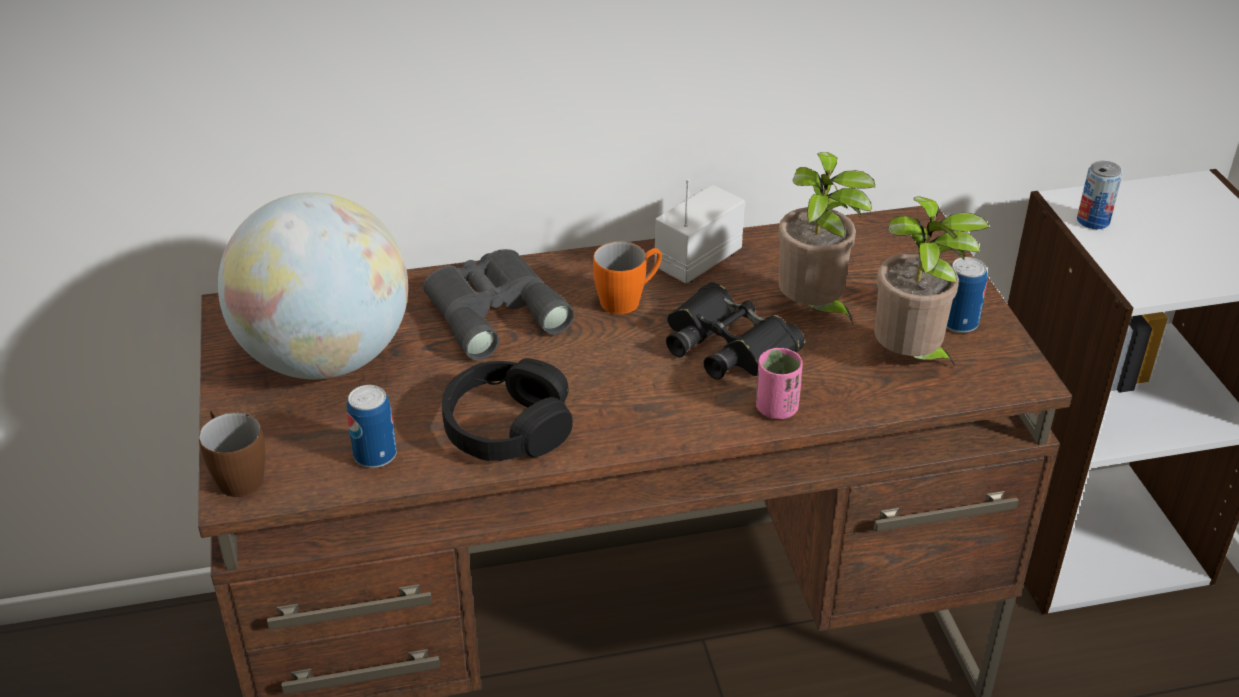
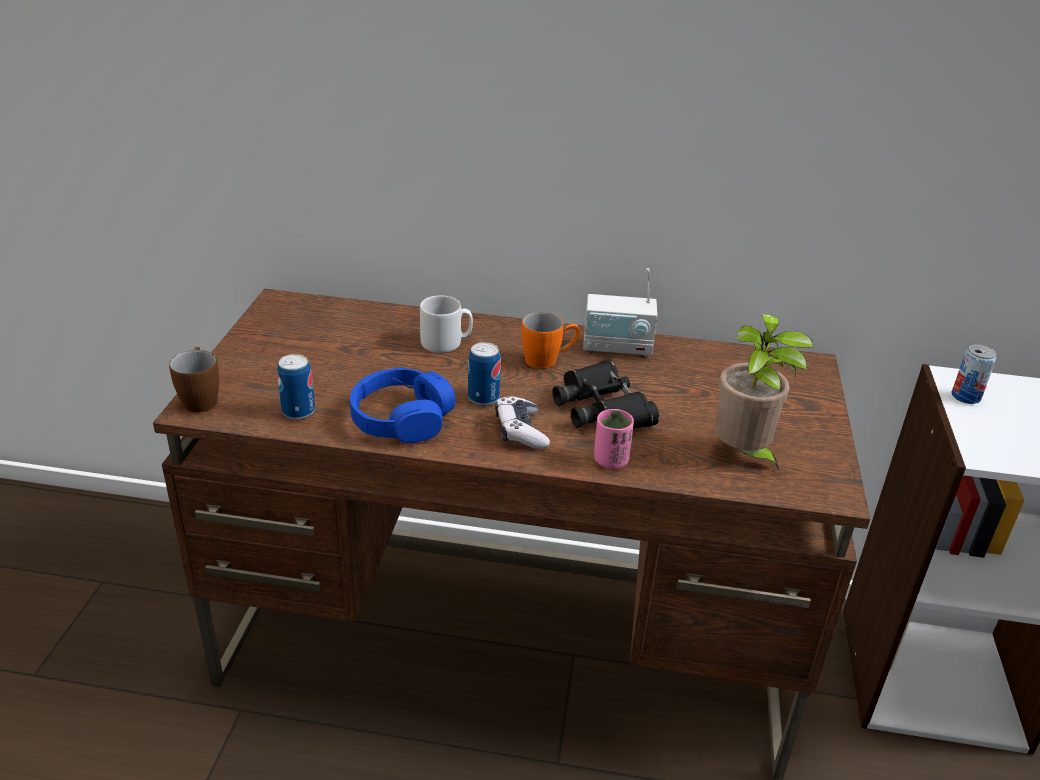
camera: 20 degrees right, 5 degrees down
(326, 358) = (312, 344): globe -> none
(493, 310) = (446, 343): grey binoculars -> grey mug
(507, 427) = (401, 418): black headphones -> blue headphones
(655, 402) = (520, 431): none -> game controller
(697, 260) = (617, 347): radio -> radio turned 150 degrees counterclockwise
(813, 311) = (685, 402): potted plant -> none
(958, 323) = (801, 440): can -> can (483, 398)

